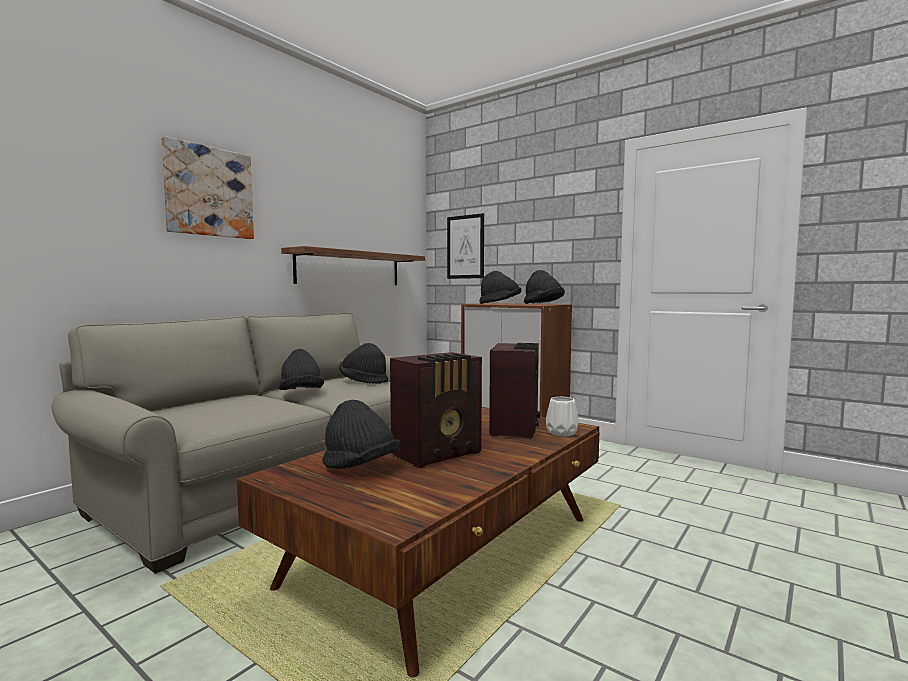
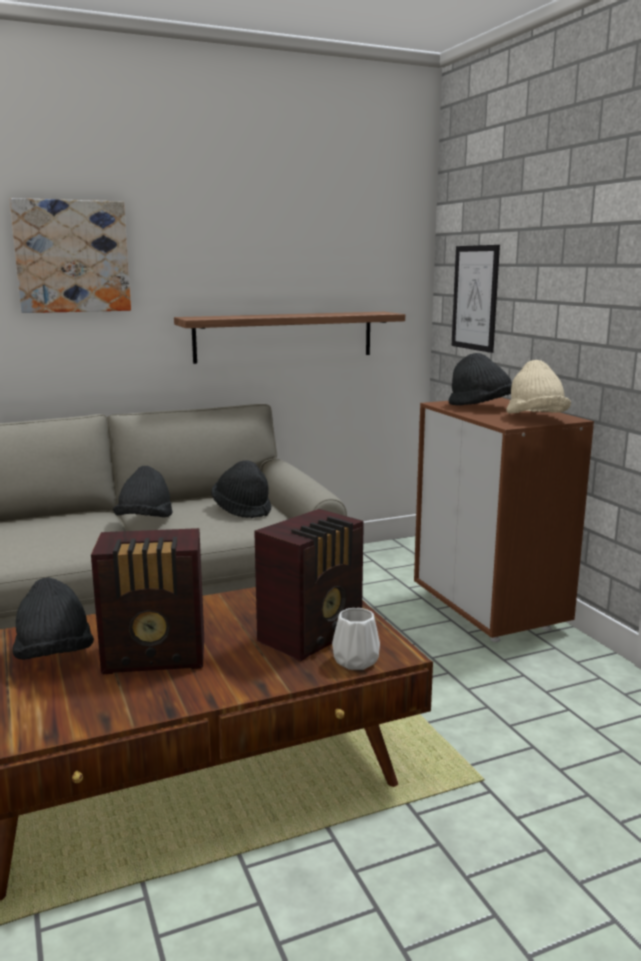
camera: 30 degrees right, 10 degrees up
(543, 304) = (535, 418): black hat -> beige hat

